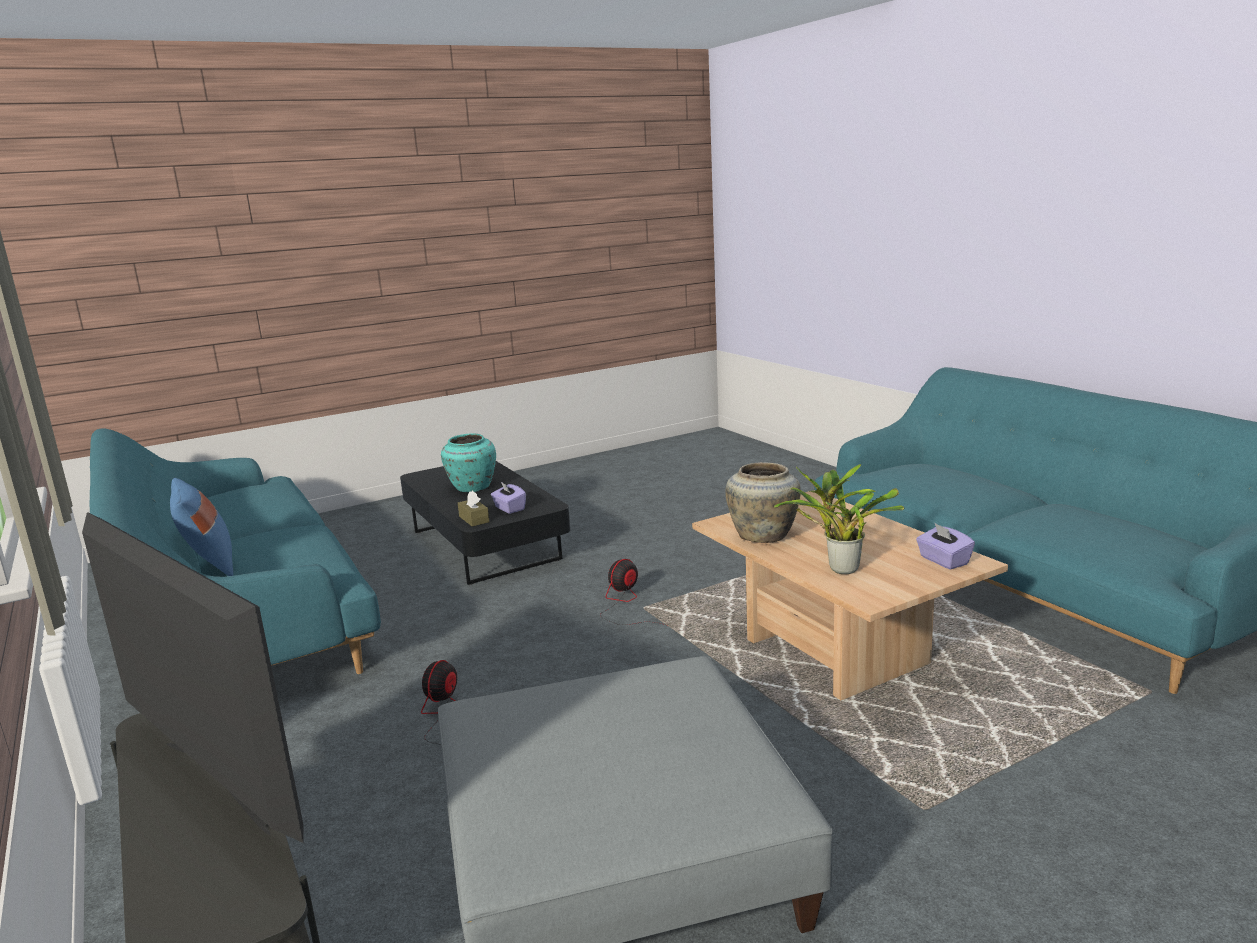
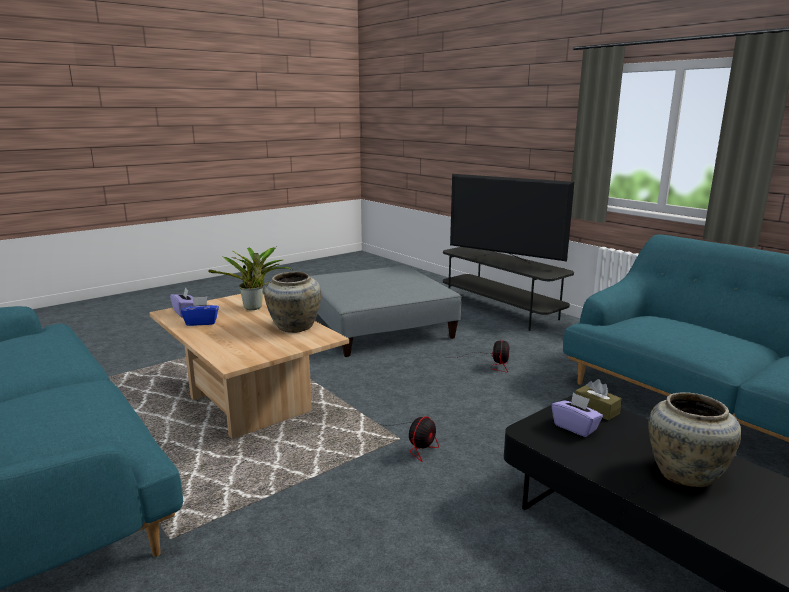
camera: 170 degrees right, 0 degrees up
(209, 566) = (709, 325): blue pillow -> none
(471, 488) = (685, 473): turquoise vase -> beige vase
(899, 544) = (201, 322): none -> blue tissue box

